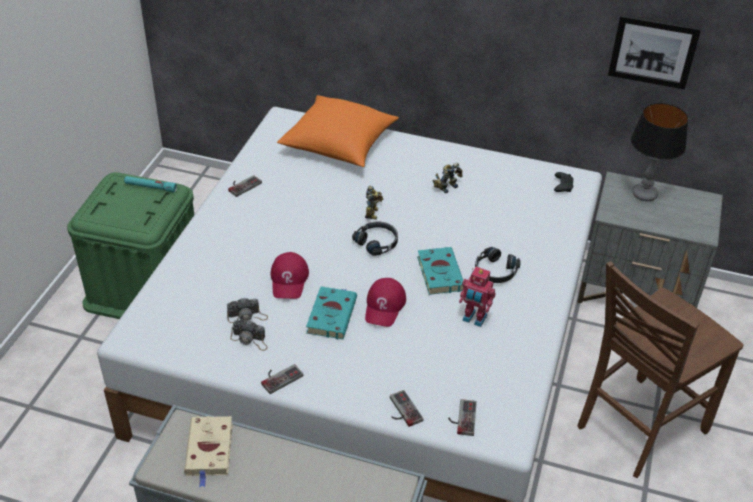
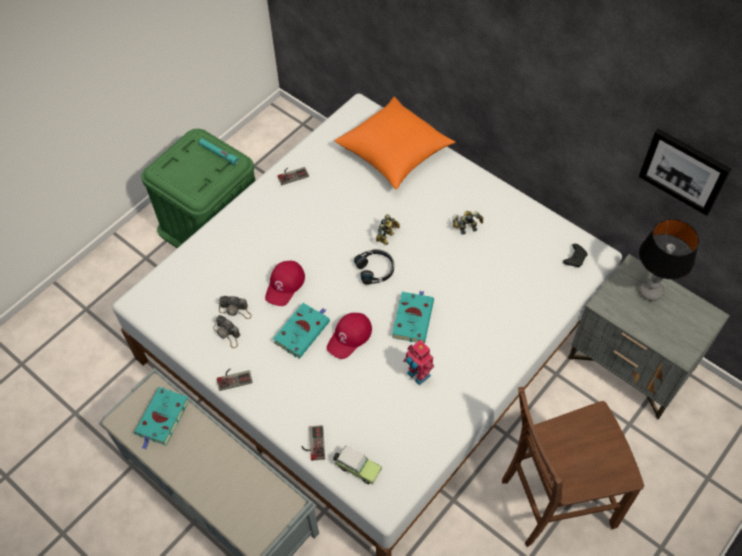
camera: 25 degrees right, 15 degrees up
(209, 450) = (162, 419): beige book -> turquoise book
(461, 418) = (357, 467): game controller -> toy car
(495, 271) = (462, 332): black headphones -> none

